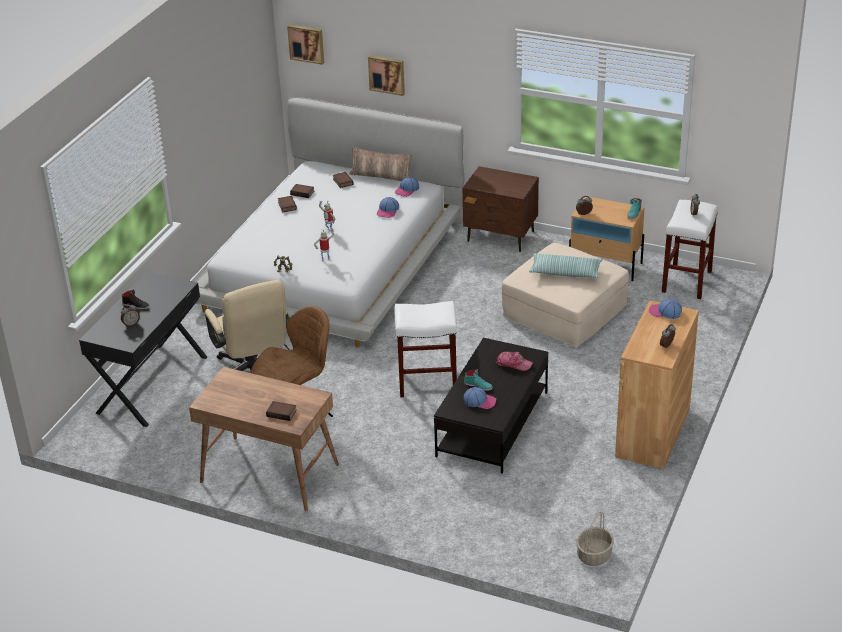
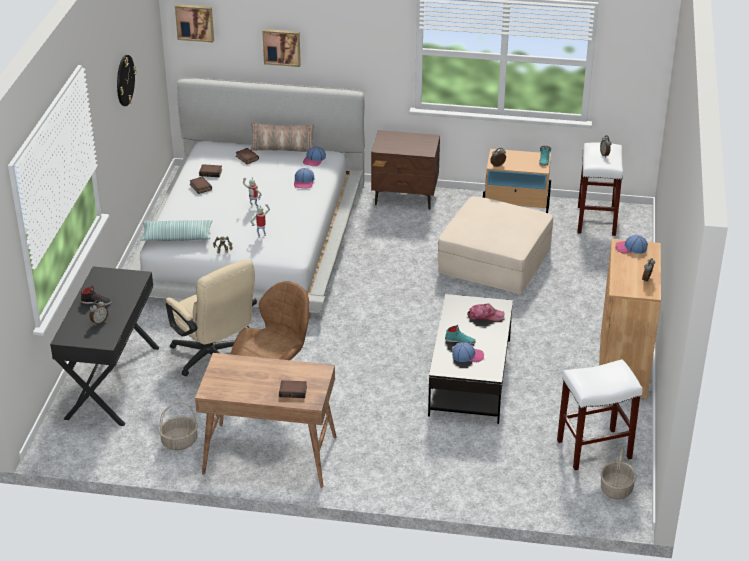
camera: 15 degrees left, 0 degrees up
(191, 449) = (179, 442): none -> basket
(216, 95) = (124, 80): none -> wall clock
(426, 383) = (390, 346): white stool -> white stool (593, 450)
(565, 272) = (497, 223): pillow -> pillow (177, 237)

